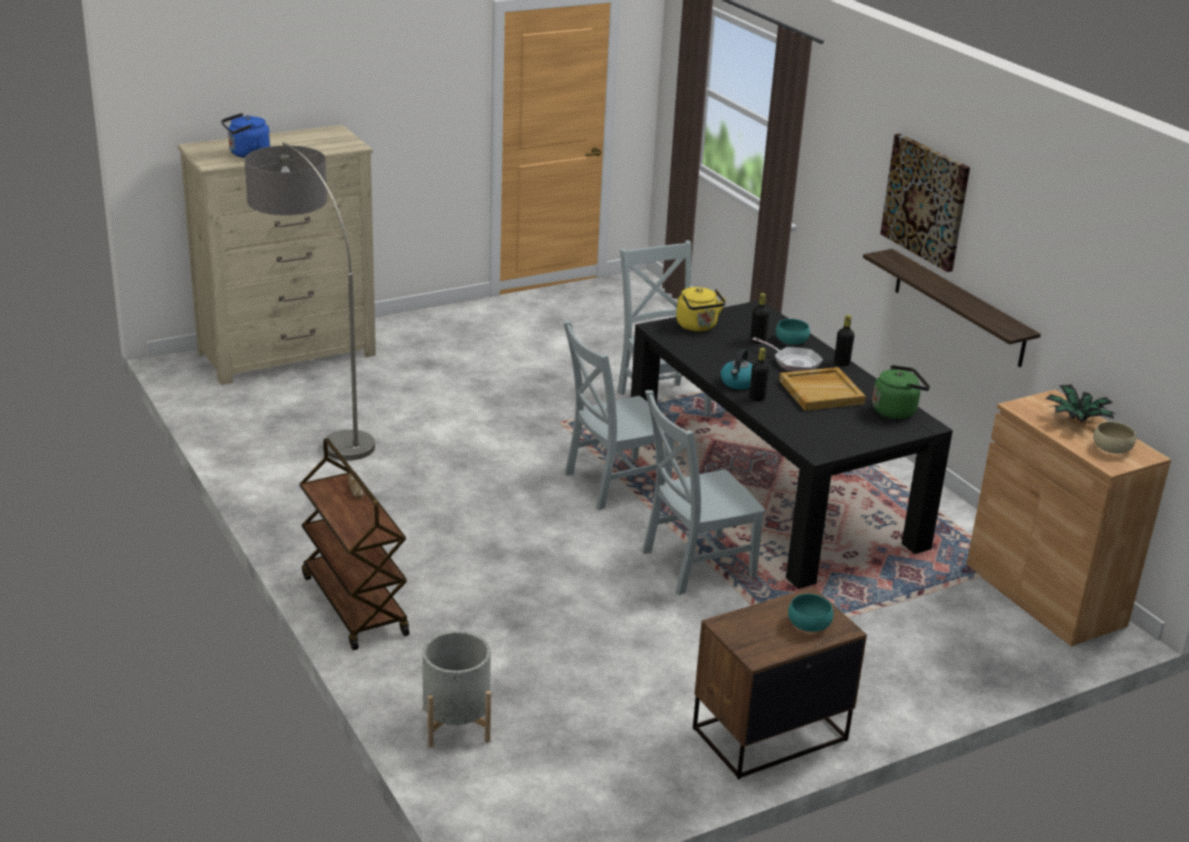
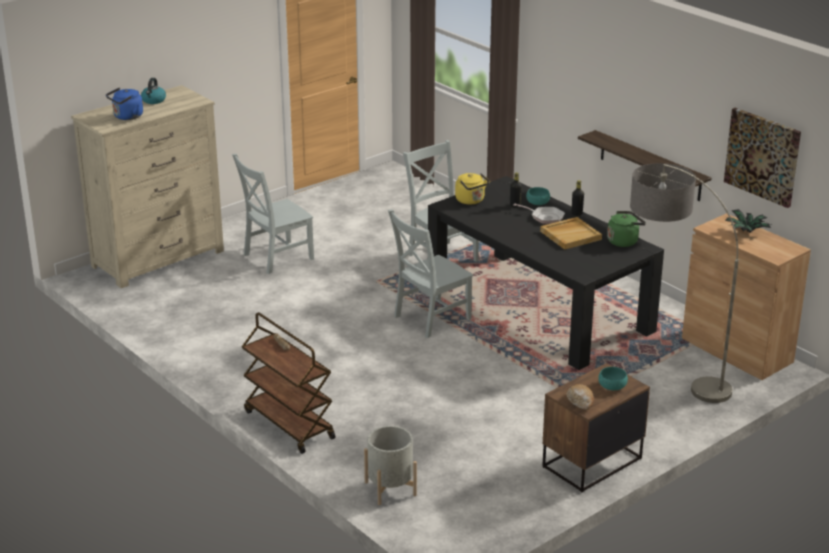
camera: 10 degrees left, 0 degrees up
(314, 423) = (202, 306): floor lamp -> floor lamp (667, 375)
(693, 565) = (505, 365): grey chair -> grey chair (275, 258)
(738, 383) = (514, 236): kettle -> kettle (153, 100)
(751, 640) = (580, 401): none -> bread
(757, 398) = (530, 245): black bottle -> none
(926, 201) = (618, 96): picture -> picture (762, 156)
(1112, 448) = (773, 247): beige bowl -> none

